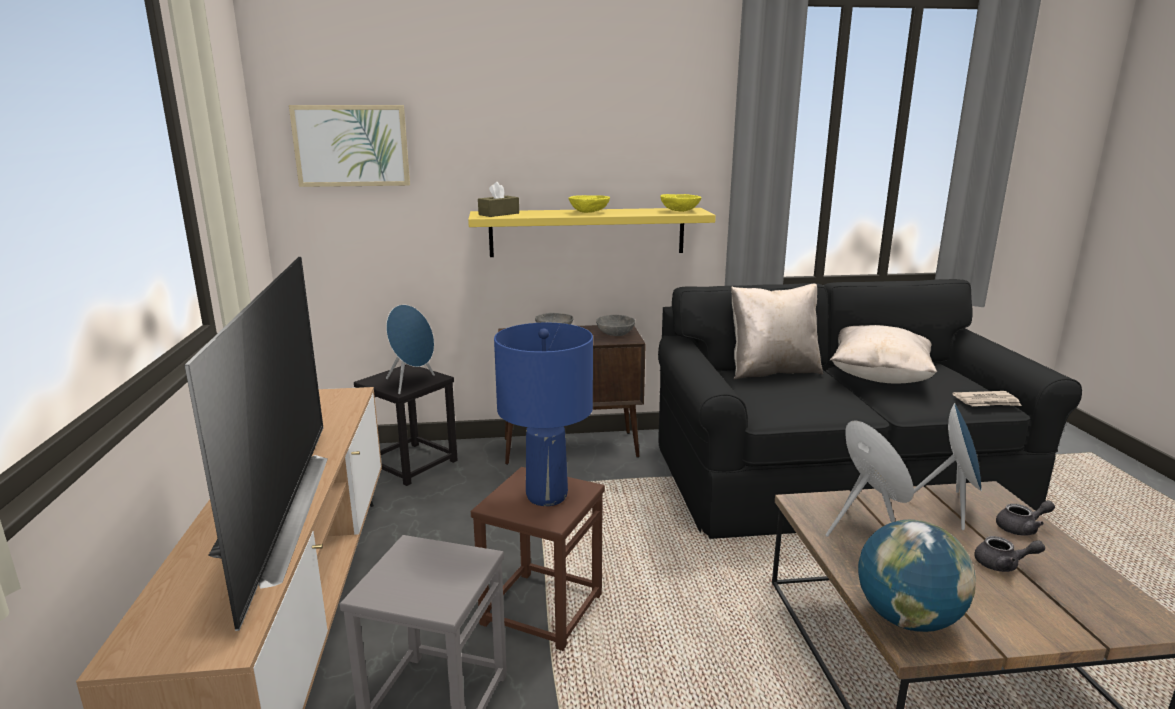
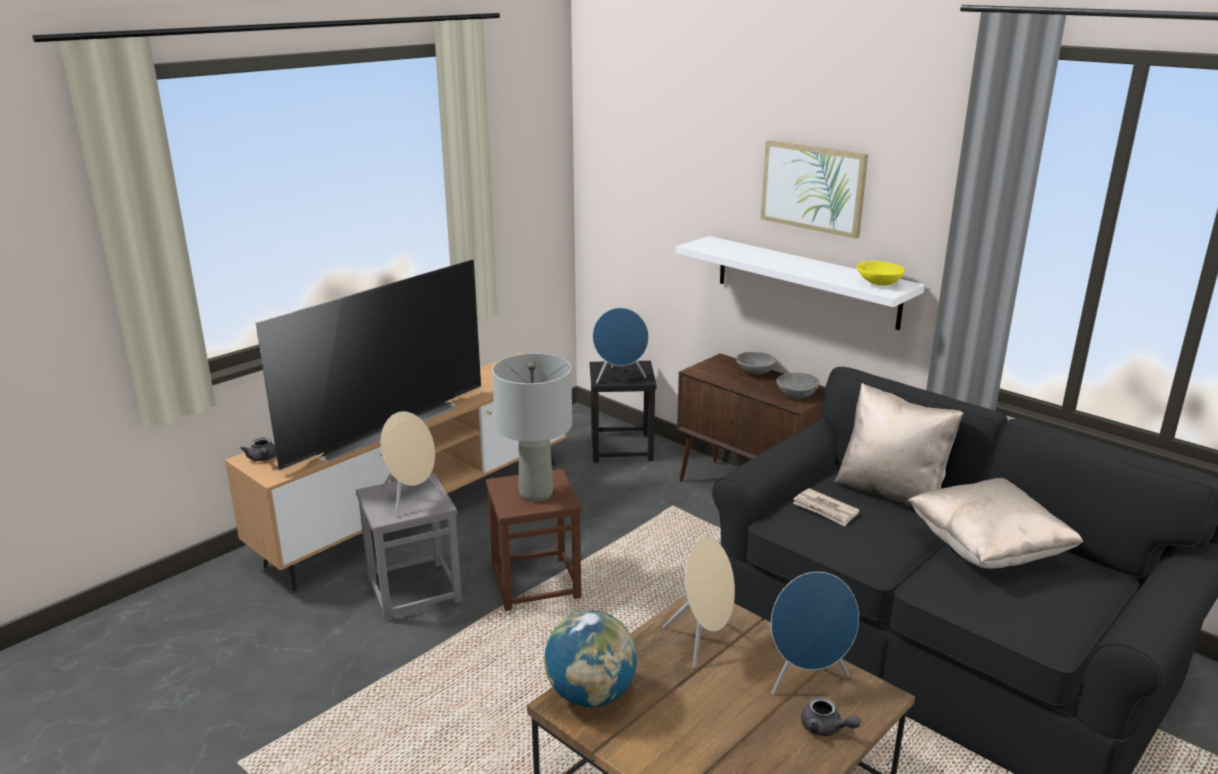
camera: 50 degrees right, 5 degrees up
(351, 146) = (631, 159): picture -> picture (813, 187)
(434, 572) = (410, 499): none -> beige speaker
(499, 214) = (714, 246): brown tissue box -> none
(547, 496) = (536, 494): blue table lamp -> grey table lamp
(587, 232) = (806, 281): yellow shelf -> white shelf
(589, 212) = (791, 263): yellow bowl -> none
(987, 402) = (1036, 628): newspaper -> newspaper (825, 510)
(1003, 565) = (737, 728): grey teapot -> grey teapot (263, 459)

